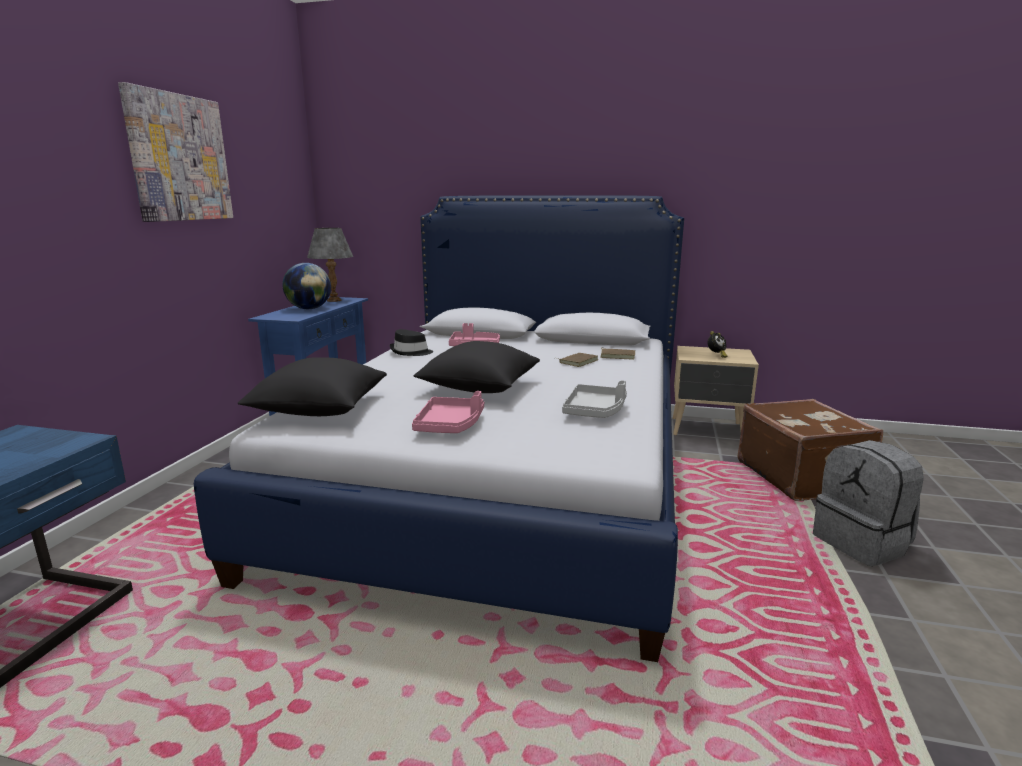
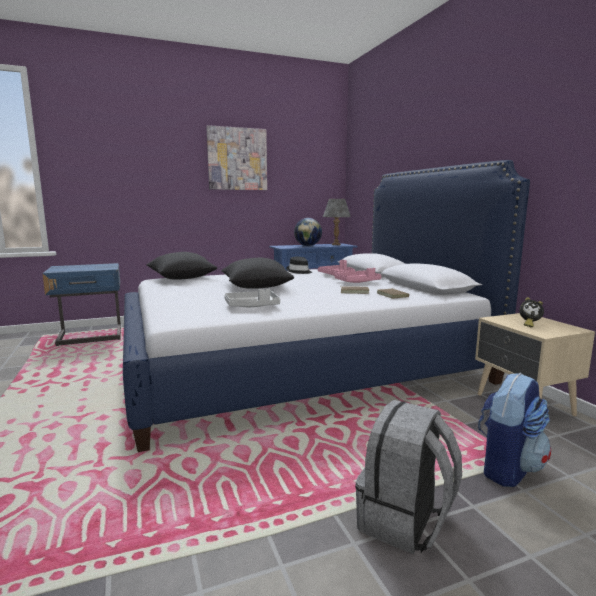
camera: 55 degrees right, 5 degrees down
(450, 425) = (187, 293): pink tray -> pink tray (357, 282)
(801, 477) = (507, 468): brown suitcase -> backpack

